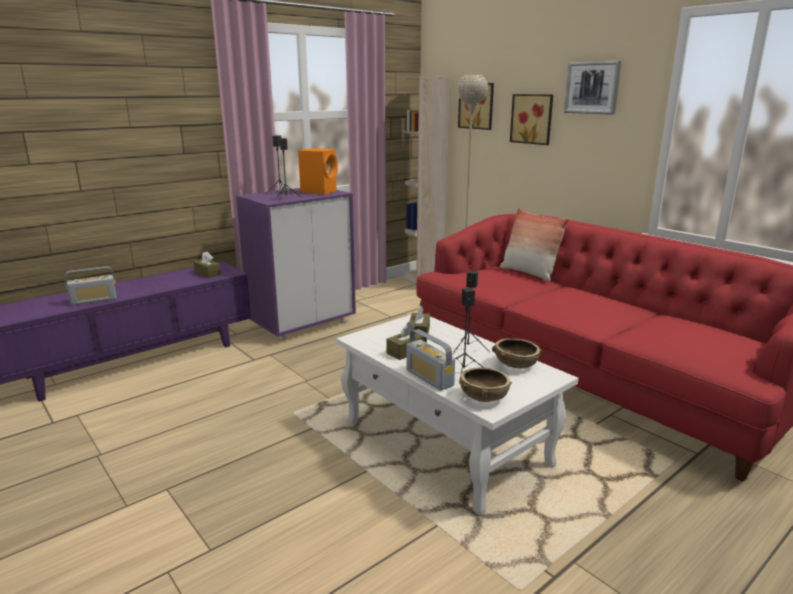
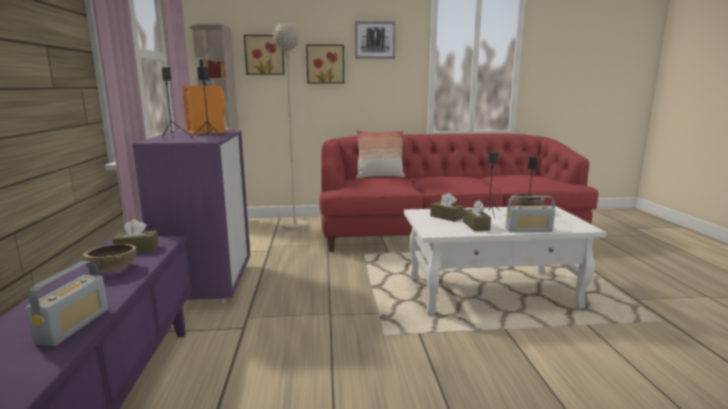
camera: 55 degrees left, 5 degrees down
(483, 397) = (569, 226): brown bowl -> brown bowl (112, 270)

